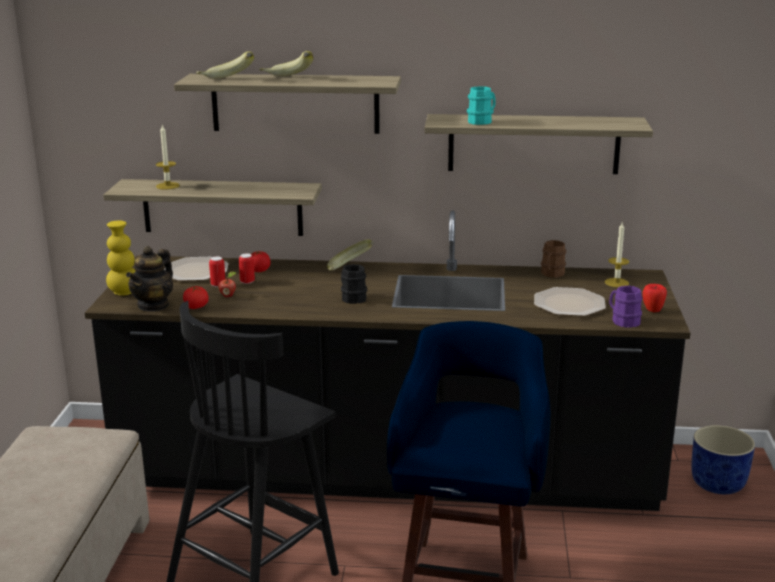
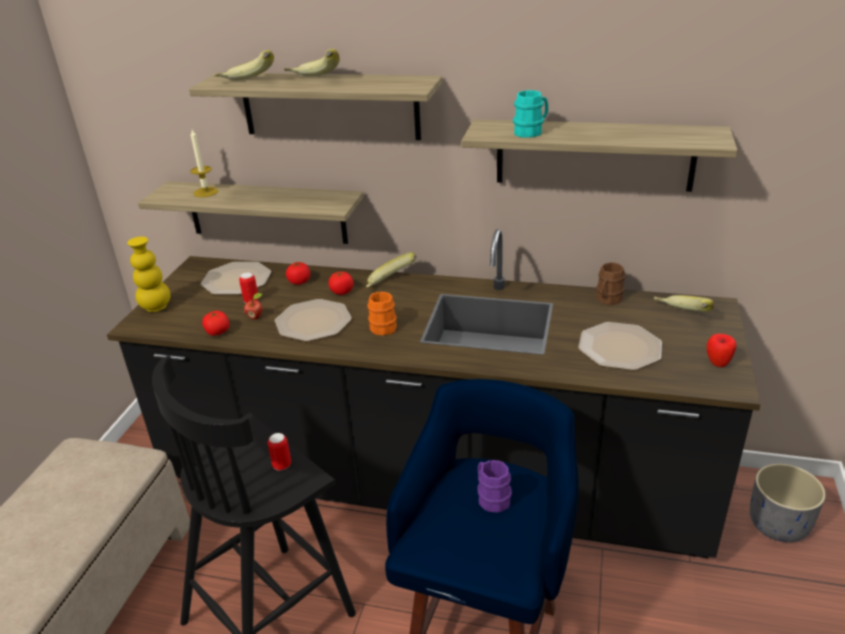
camera: 10 degrees right, 10 degrees up
(154, 305) = (177, 327): teapot -> none
(247, 282) = (282, 298): can -> can (282, 465)
(285, 297) = (312, 322): none -> plate
(304, 276) = (342, 291): none -> tomato
(351, 298) = (381, 326): black mug -> orange mug
(616, 282) = (680, 316): candle -> banana
(622, 321) = (679, 379): purple mug -> purple mug (491, 497)
(719, 484) = (779, 525): blue planter -> grey planter

